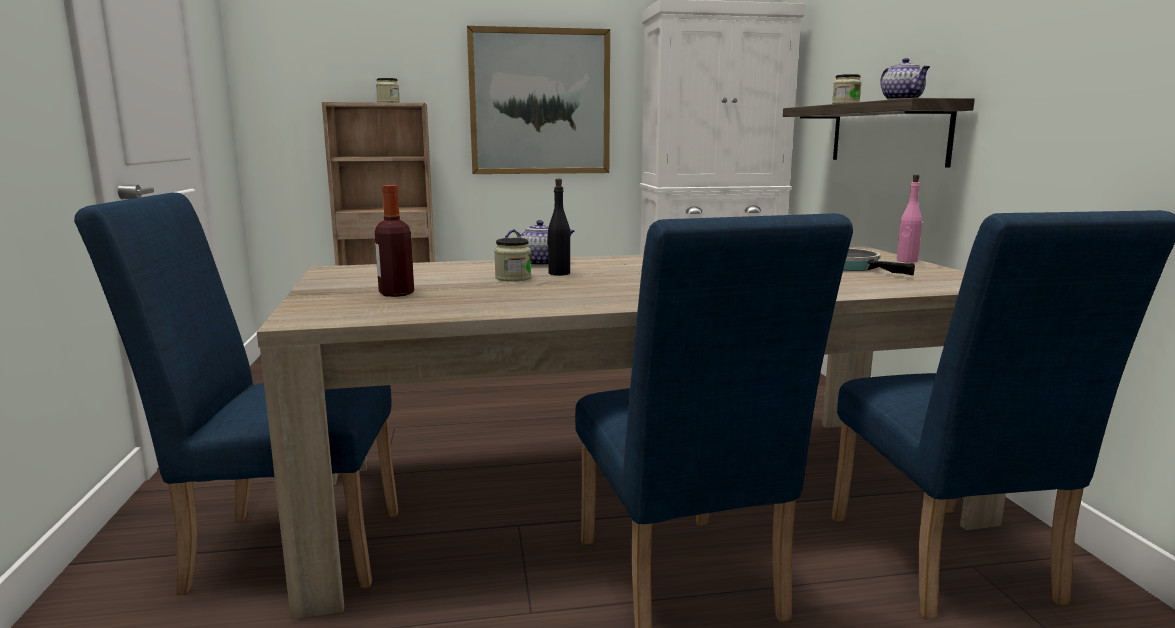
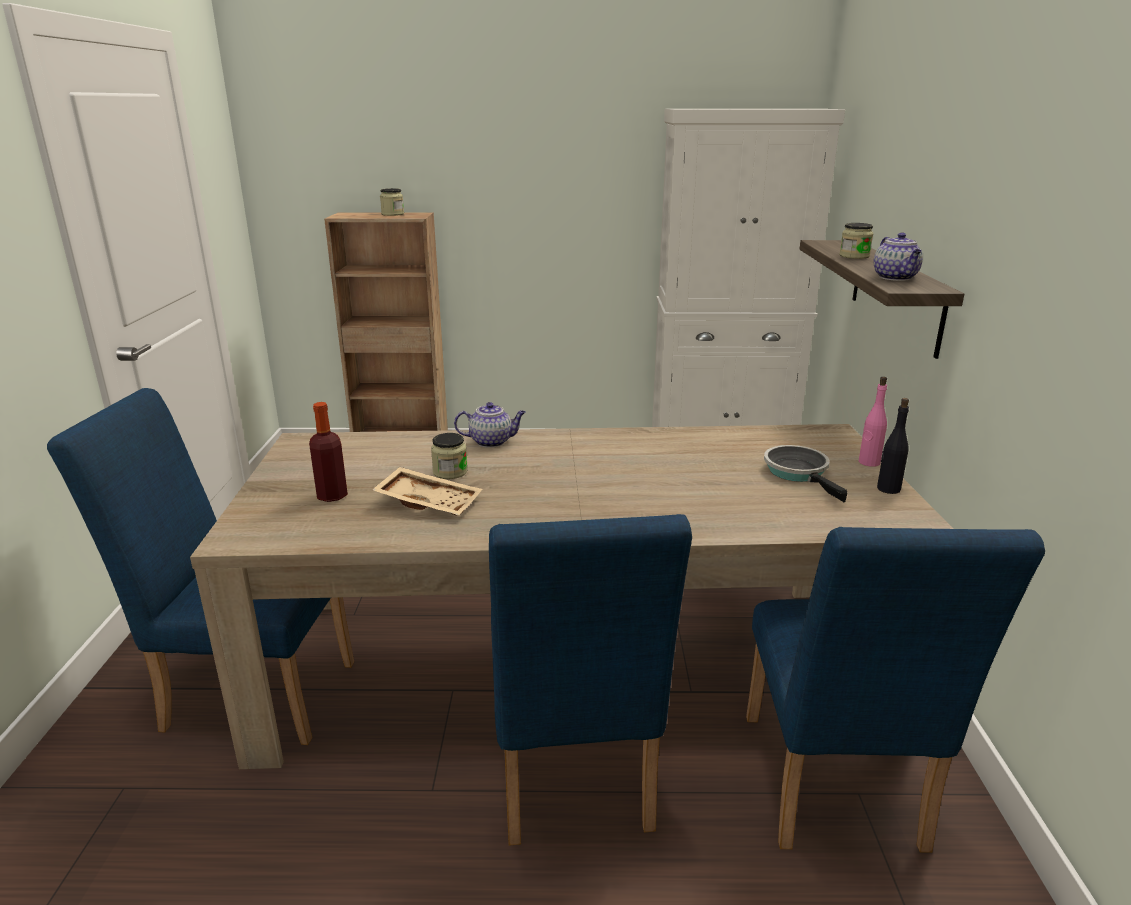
camera: 10 degrees right, 10 degrees up
(507, 292) = (430, 502): none -> beige tray
(540, 102) = (551, 208): picture -> none
(559, 273) = (497, 465): black bottle -> black bottle (888, 489)

